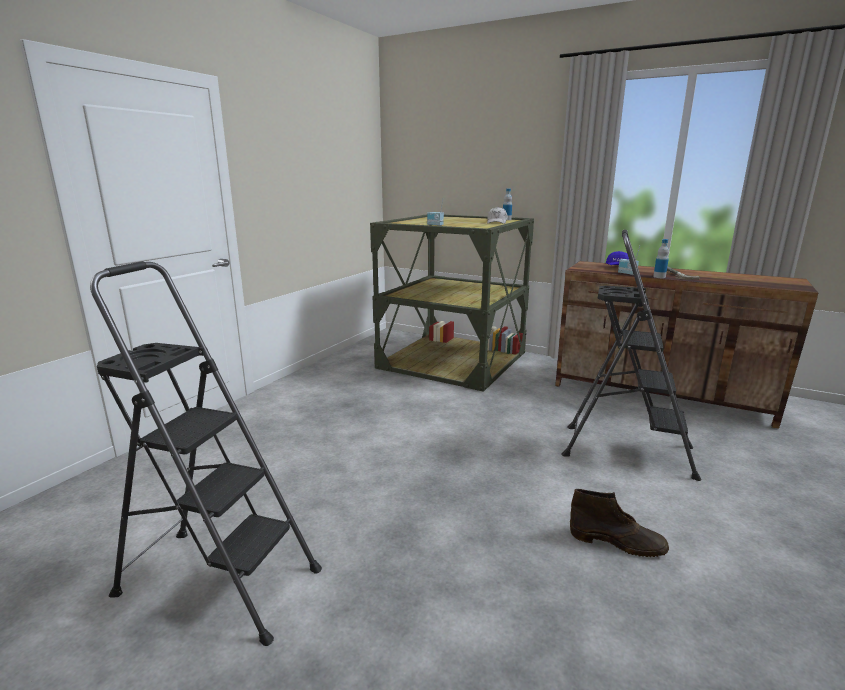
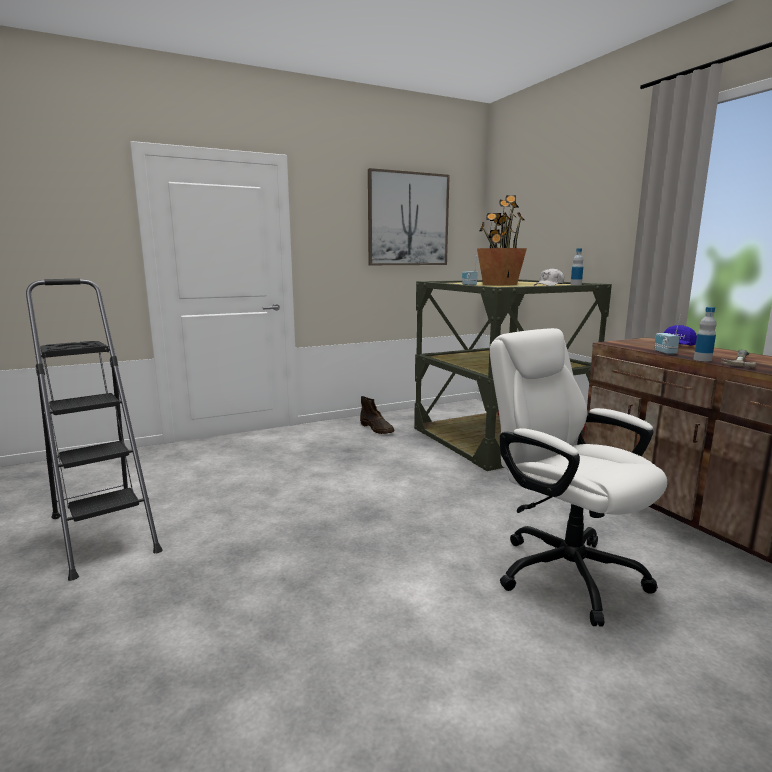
camera: 35 degrees right, 5 degrees down
(328, 155) = (408, 219): none -> picture
(454, 223) = (499, 284): none -> potted plant
(617, 542) = (405, 644): brown boot -> brown boot (377, 429)
(625, 450) = (562, 571): step ladder -> white office chair

